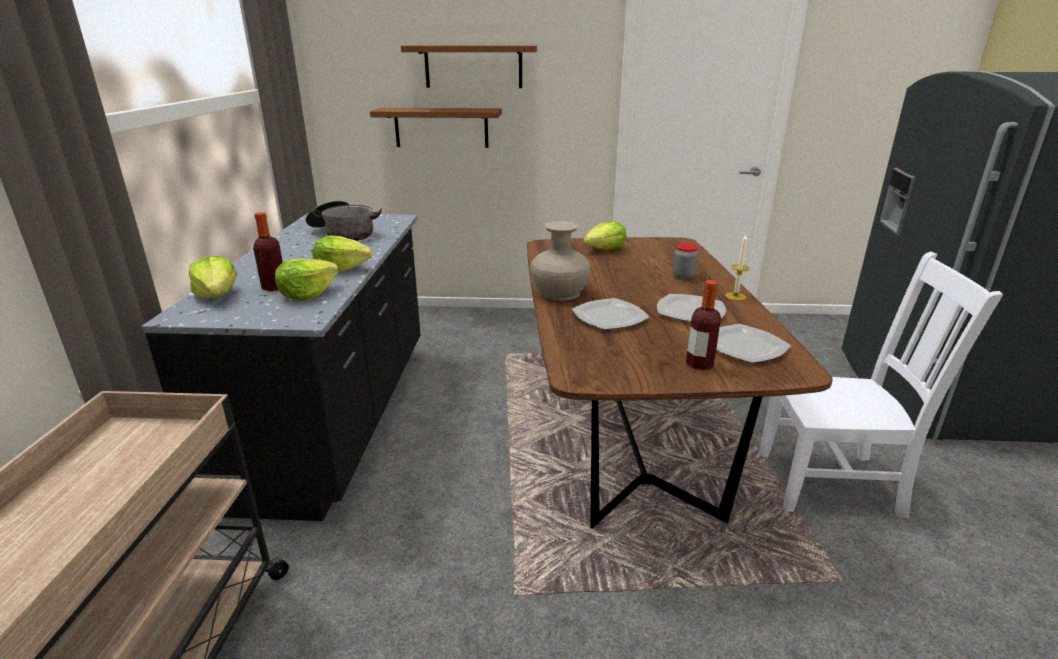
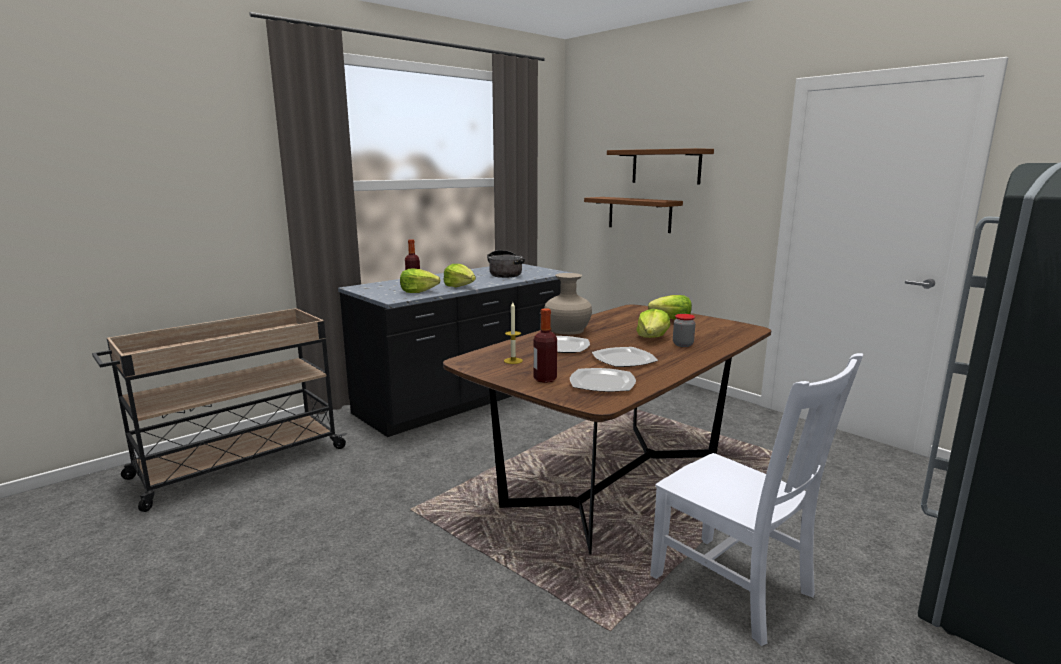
camera: 45 degrees right, 10 degrees down
(217, 295) = (386, 284): lettuce -> lettuce (652, 338)
(735, 296) = (687, 363): candle -> candle (513, 361)

